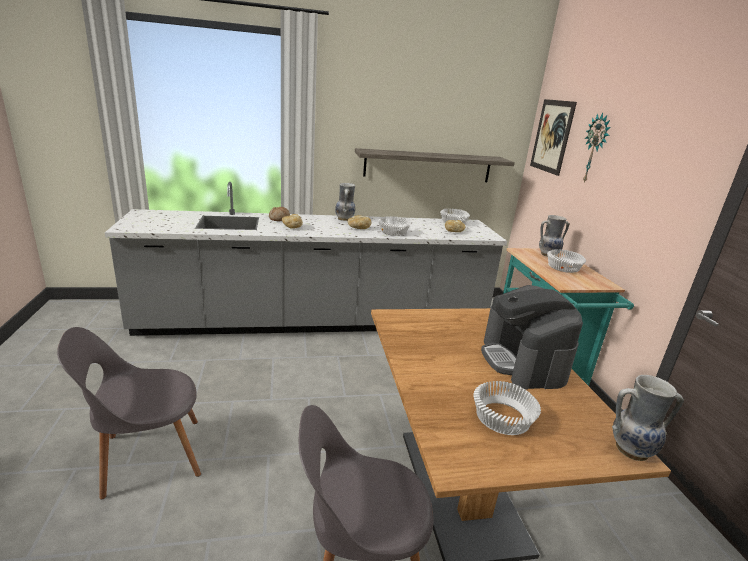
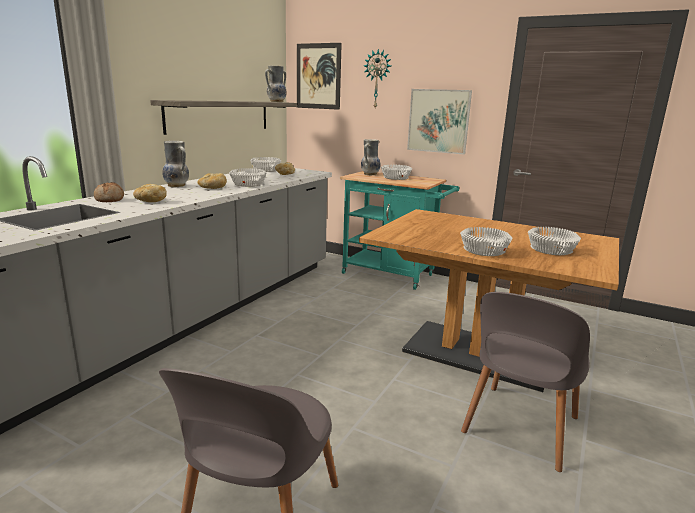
camera: 50 degrees left, 5 degrees down
(427, 376) = (484, 251): none -> white bowl
(523, 361) = (490, 227): coffee machine -> none
(631, 449) = (598, 237): vase -> vase (276, 102)
(638, 214) = (438, 121): none -> picture

